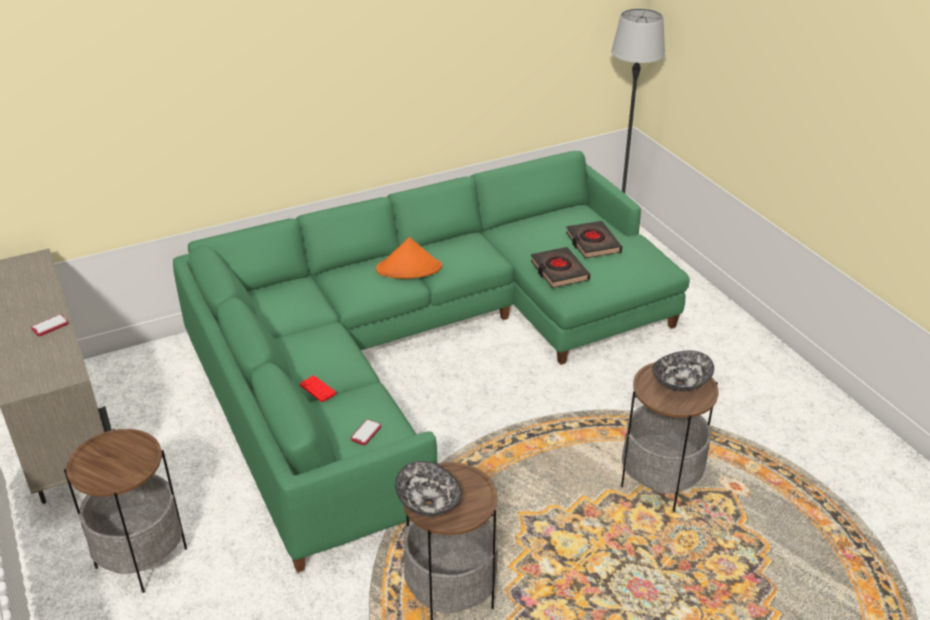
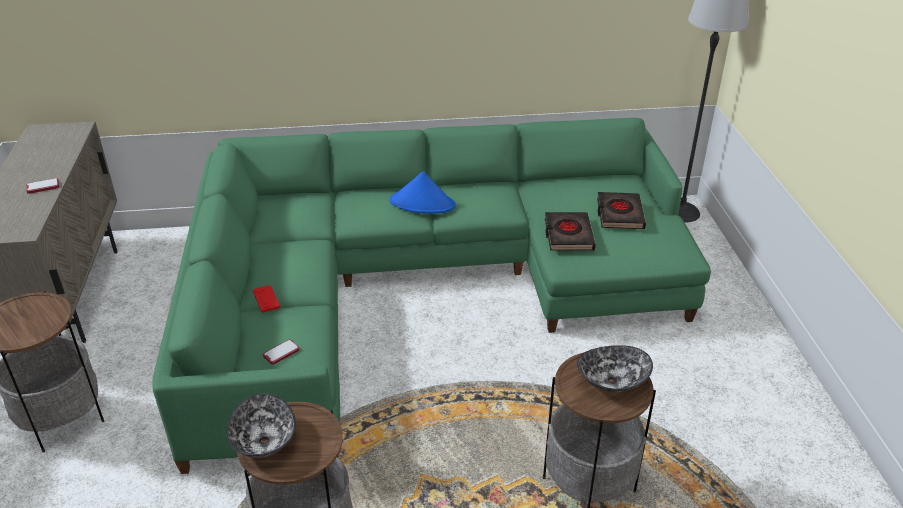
camera: 20 degrees right, 0 degrees up
(409, 268) = (423, 203): orange hat -> blue hat

